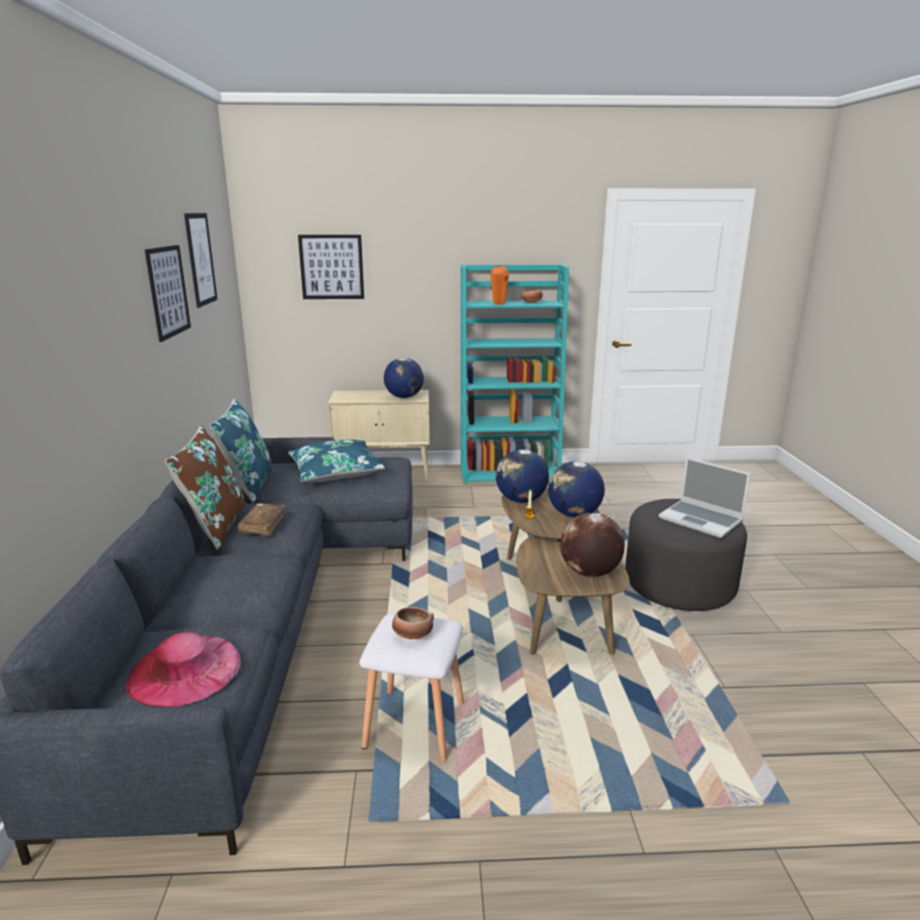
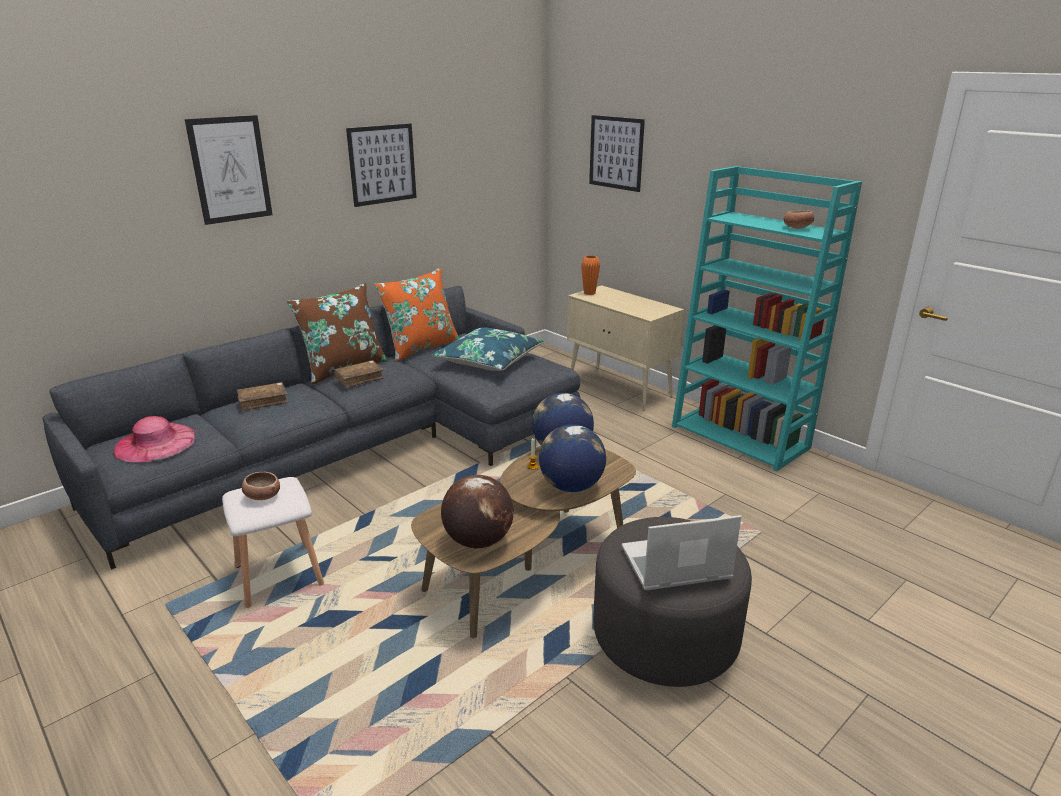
camera: 50 degrees right, 5 degrees up
(200, 259) = (458, 136): picture -> picture (230, 169)
(211, 582) = (263, 401): none -> brown book
(248, 486) = (421, 347): blue pillow -> orange pillow
(404, 397) = (640, 309): globe -> none
(499, 304) = (752, 222): orange vase -> orange vase (589, 293)
(701, 520) = (674, 565): laptop -> laptop turned 75 degrees clockwise

